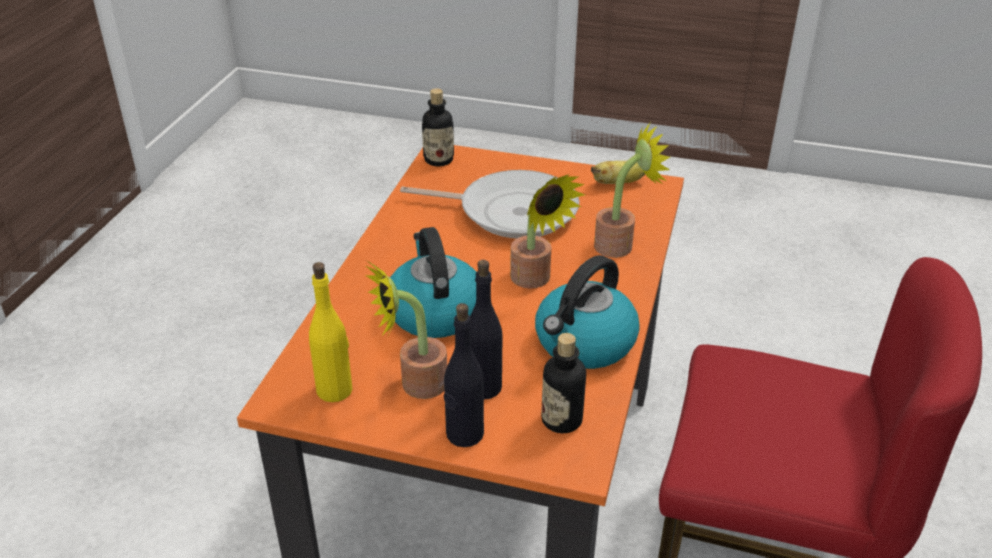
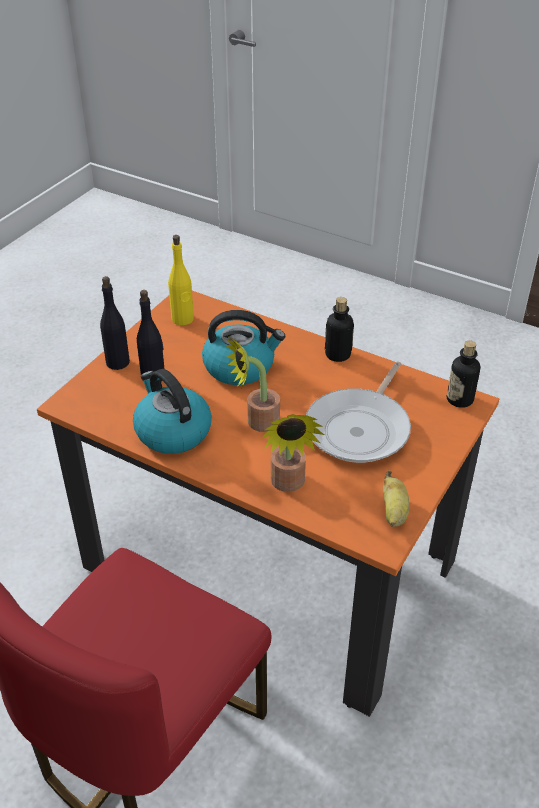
camera: 105 degrees right, 5 degrees up
(415, 385) = (170, 349): potted plant -> none
(561, 420) = (105, 404): bottle -> bottle (338, 354)

